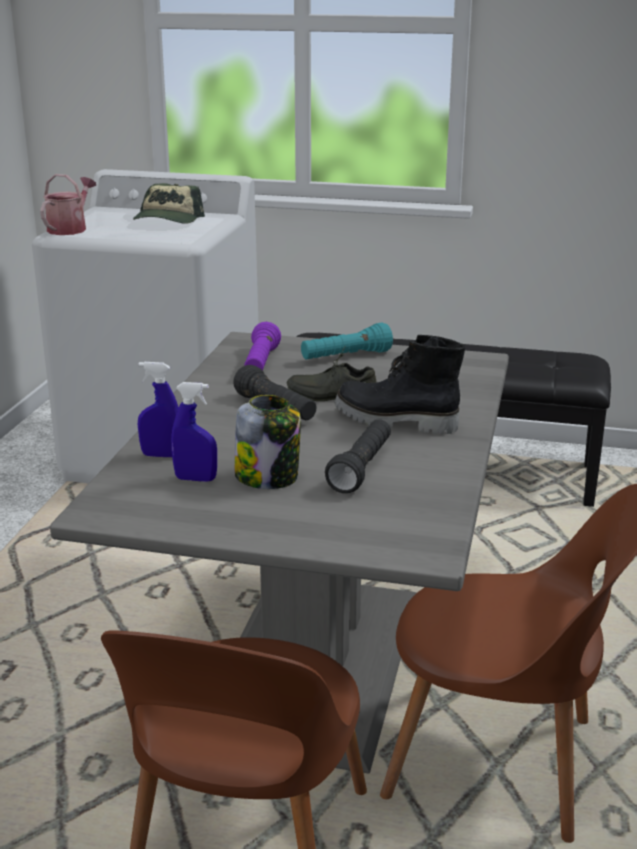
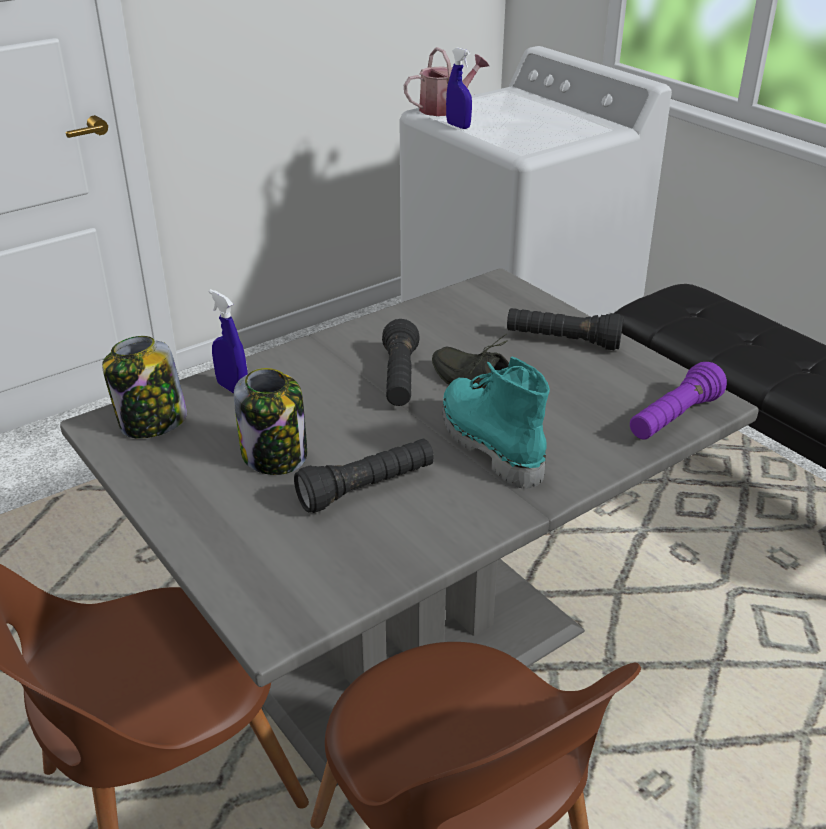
camera: 40 degrees right, 10 degrees up
(136, 496) = (152, 423): none -> jar
(168, 220) = (549, 120): cap -> none
(195, 479) = (218, 428): blue spray bottle -> blue spray bottle (458, 126)
(261, 364) = (467, 318): purple flashlight -> purple flashlight (673, 419)
(346, 357) = (562, 341): turquoise flashlight -> black flashlight
(394, 421) = (488, 445): black boot -> turquoise boot

